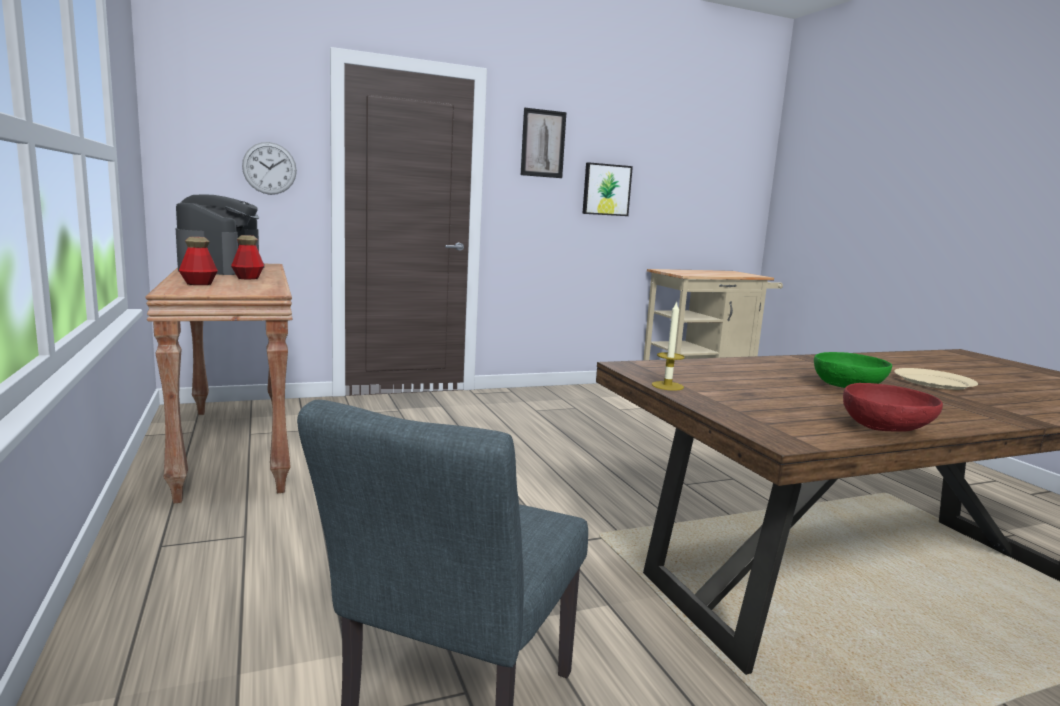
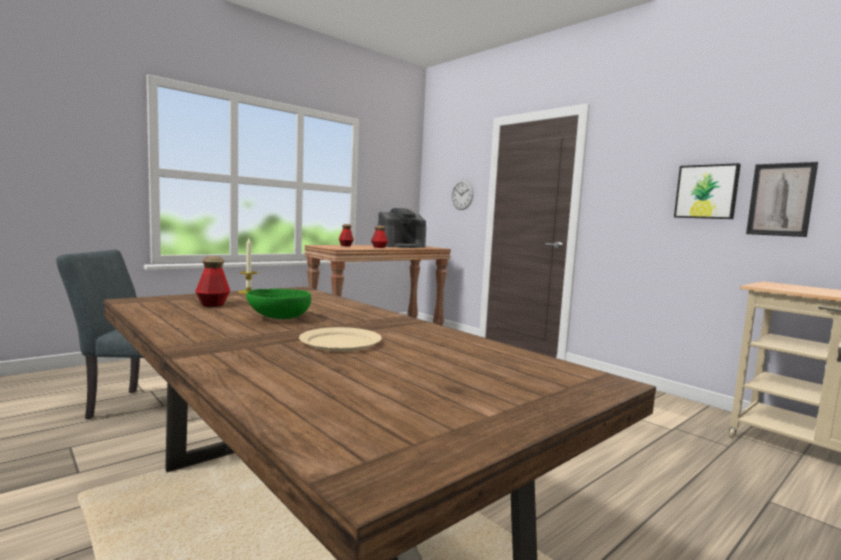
camera: 70 degrees right, 5 degrees down
(543, 143) = (635, 155): picture -> picture (780, 199)
(784, 404) = (213, 304): none -> bottle
(886, 430) = (152, 315): red bowl -> none

